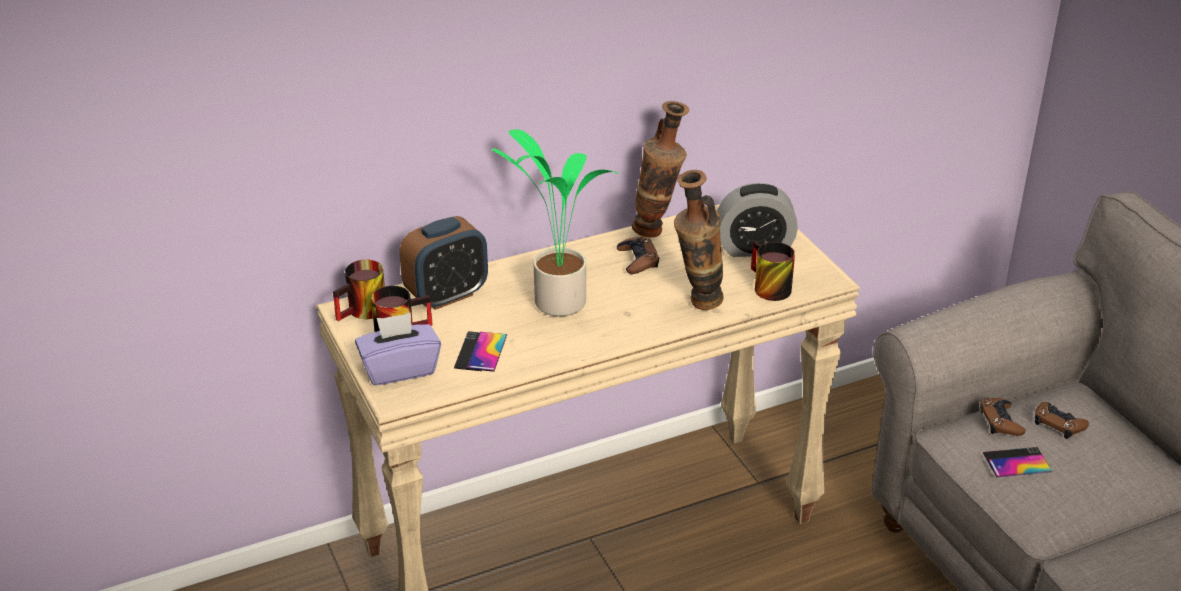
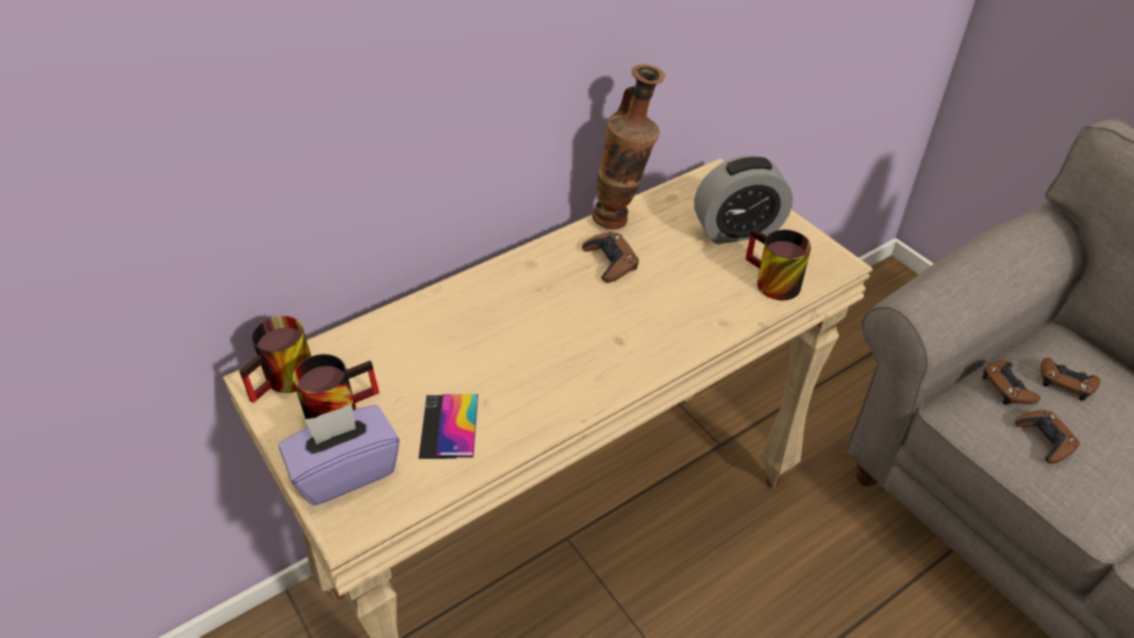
camera: 10 degrees left, 10 degrees up
(447, 295) = (390, 342): alarm clock -> none
(556, 303) = (528, 336): potted plant -> none
(697, 305) = (698, 318): vase -> none
(1016, 462) = (1045, 439): phone -> brown game controller

